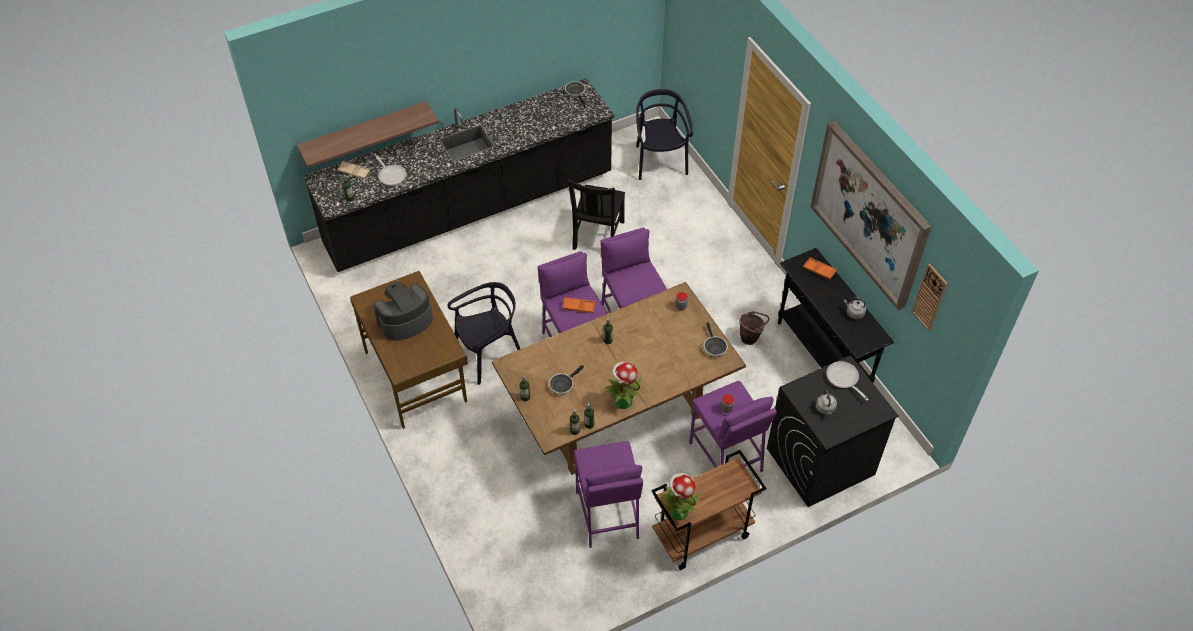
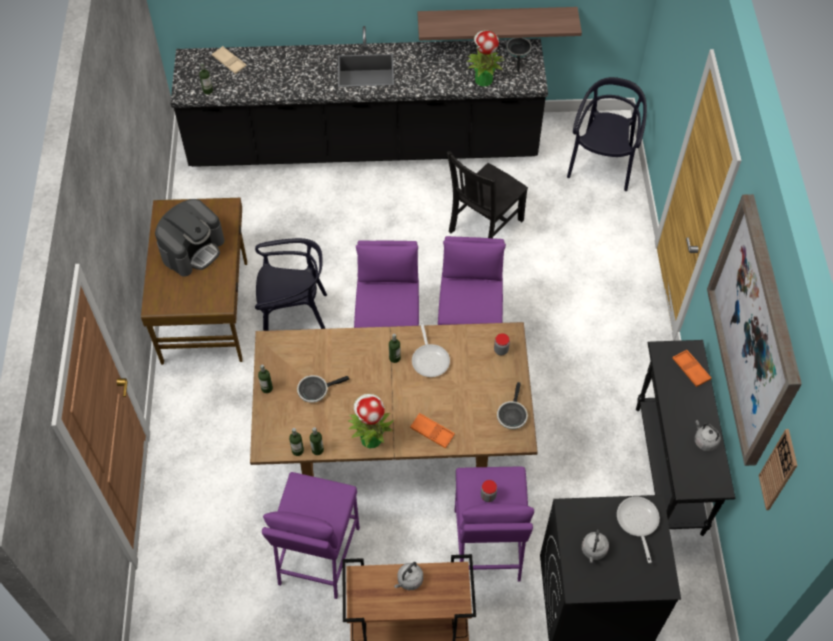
camera: 25 degrees right, 5 degrees up
(364, 131) = (254, 21): shelf -> shelf (496, 20)
(391, 175) = (265, 79): frying pan -> frying pan (430, 359)
(405, 321) = (193, 249): coffee machine -> coffee machine turned 135 degrees clockwise
(579, 307) = (389, 304): orange tray -> orange tray (432, 432)
(678, 512) = (361, 598): potted plant -> potted plant (483, 79)
(704, 486) = (409, 580): none -> grey kettle
(750, 338) = (594, 414): brown bucket -> none

